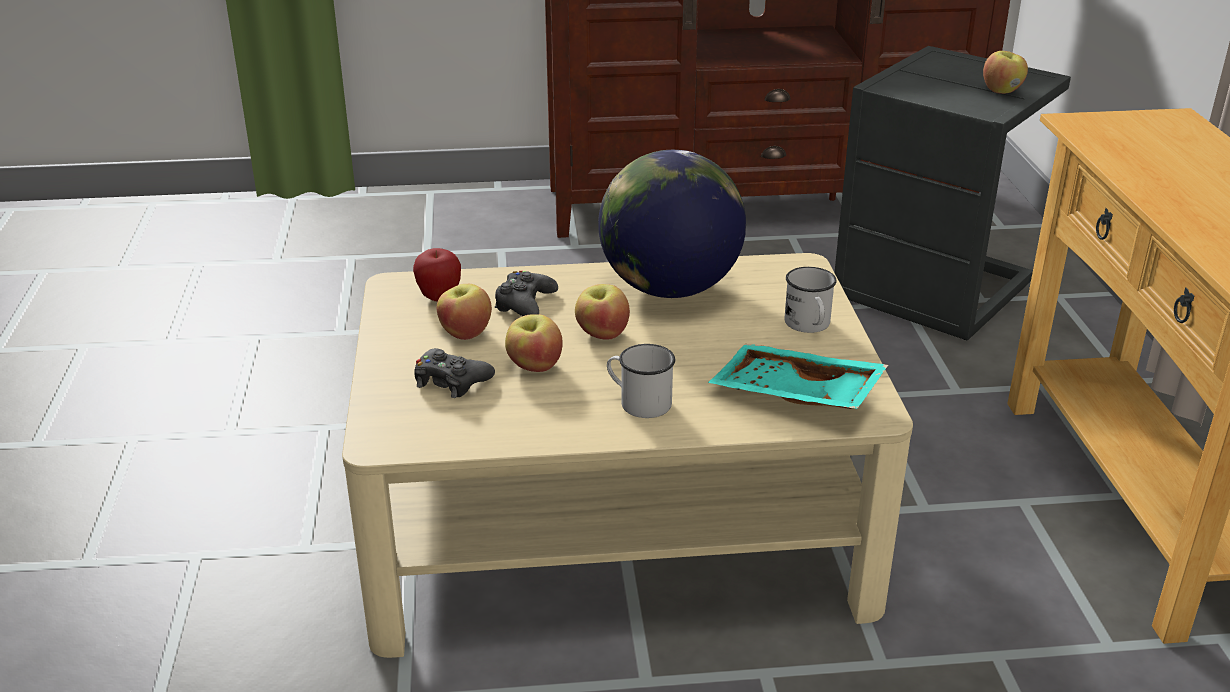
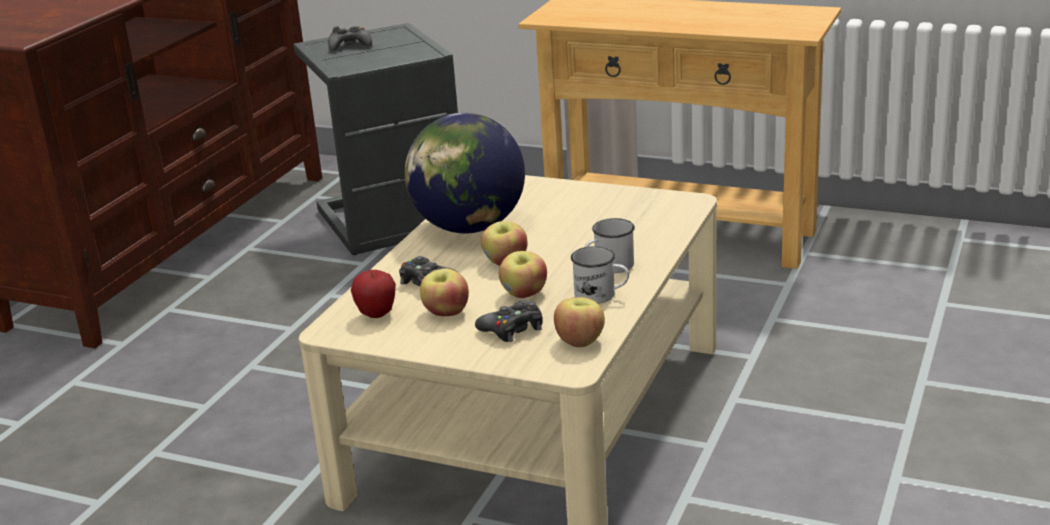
camera: 60 degrees left, 5 degrees down
(794, 396) = (649, 218): turquoise tray -> none
(809, 326) = (570, 195): white mug -> white mug (601, 295)
(957, 70) = (350, 45): none -> black game controller
(1002, 91) = (404, 42): apple -> apple (580, 341)

